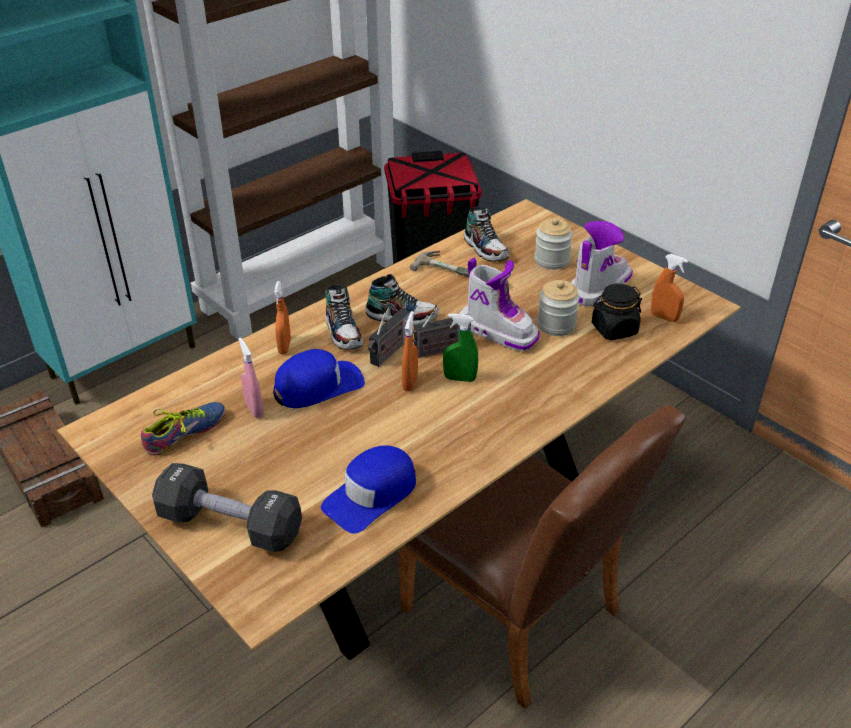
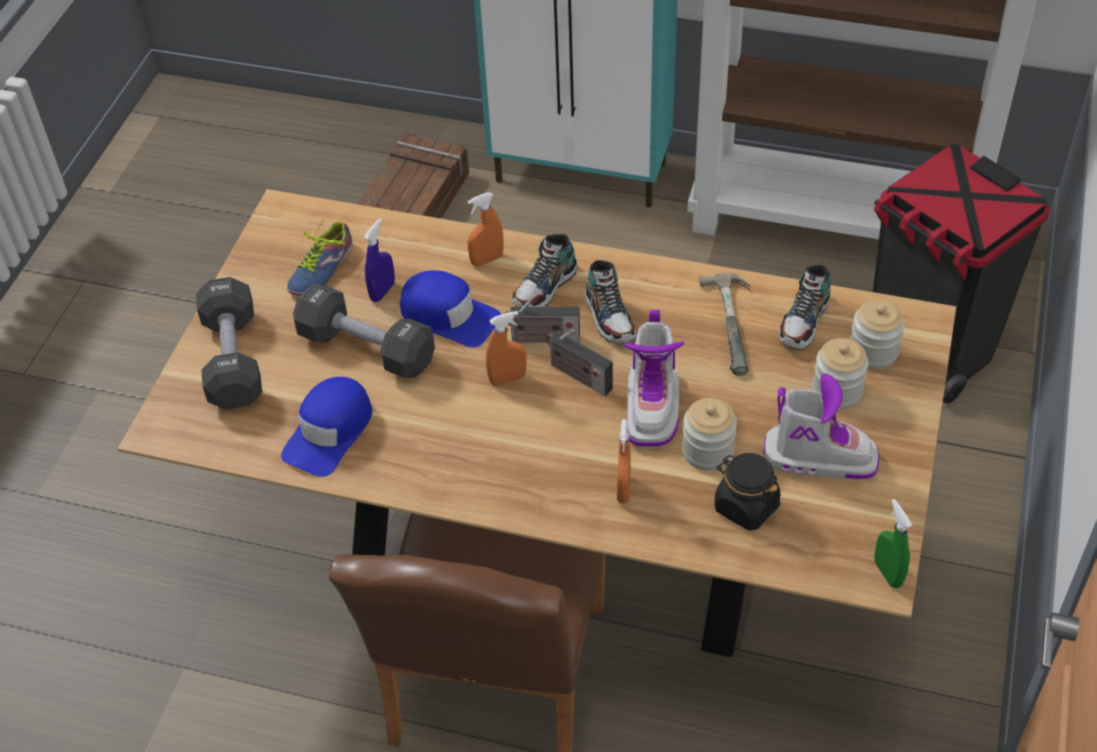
camera: 60 degrees right, 10 degrees up
(187, 434) = (318, 268): shoe -> shoe turned 105 degrees clockwise
(254, 409) = (382, 291): pink spray bottle -> blue spray bottle
(304, 440) = (366, 348): none -> black dumbbell
(371, 495) = (330, 432): blue cap -> blue cap turned 75 degrees counterclockwise
(460, 378) = (544, 414): green spray bottle -> green spray bottle (888, 573)
(533, 236) = (873, 352): none -> jar
(664, 317) = (813, 545): orange spray bottle -> orange spray bottle (623, 489)

